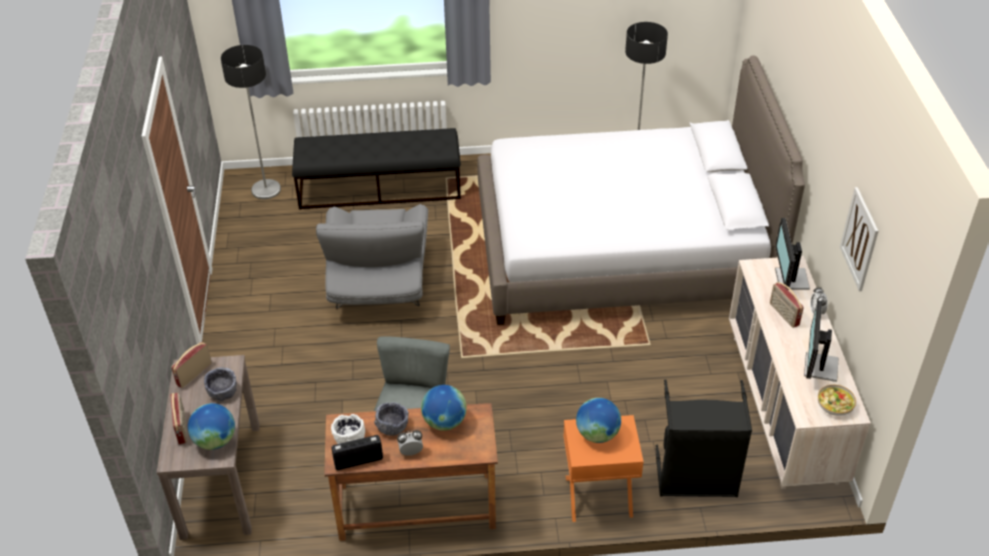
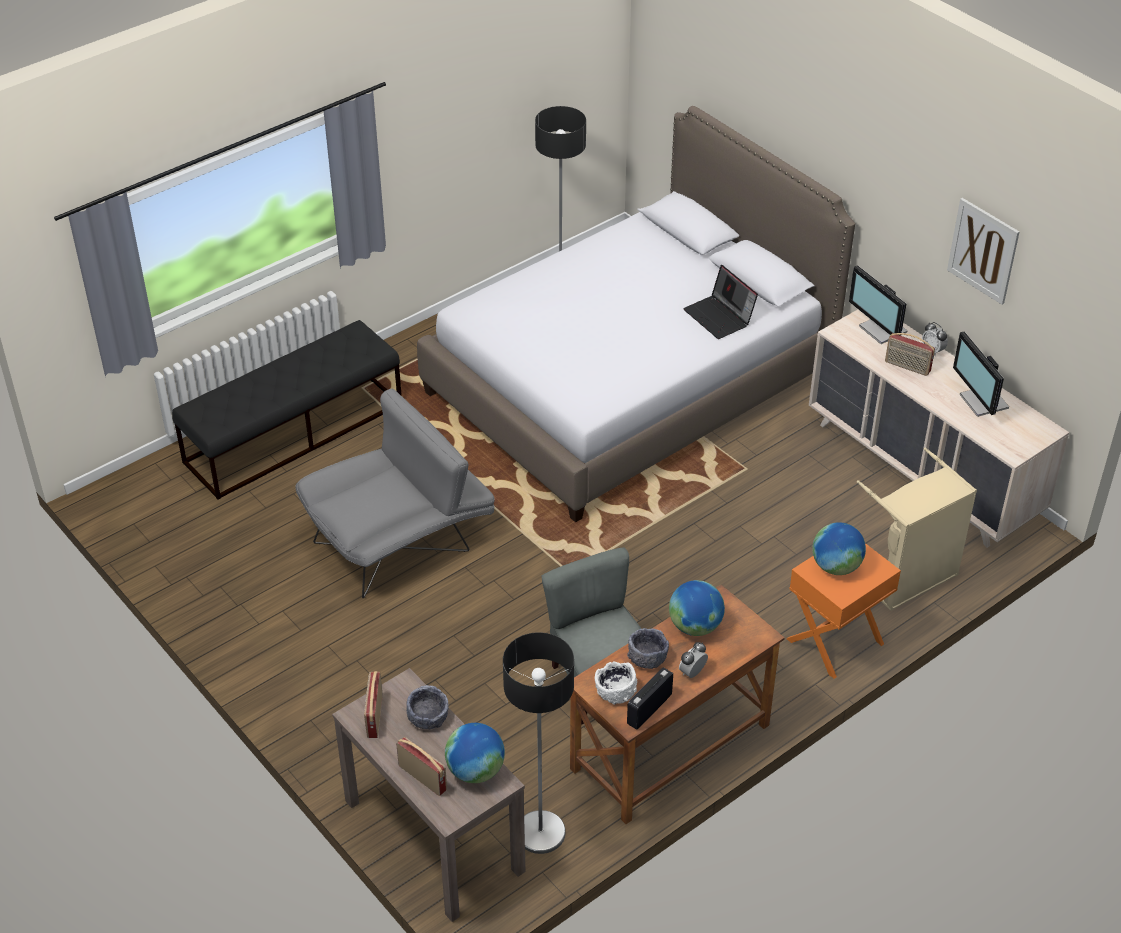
camera: 35 degrees left, 0 degrees up
(266, 189) = (151, 494): floor lamp -> floor lamp (540, 832)
(379, 283) = (400, 539): grey armchair -> grey armchair turned 90 degrees counterclockwise
(680, 220) = (720, 317): none -> laptop
(696, 479) = (907, 578): black laundry basket -> beige laundry basket
(835, 406) = (1027, 431): bowl -> none

